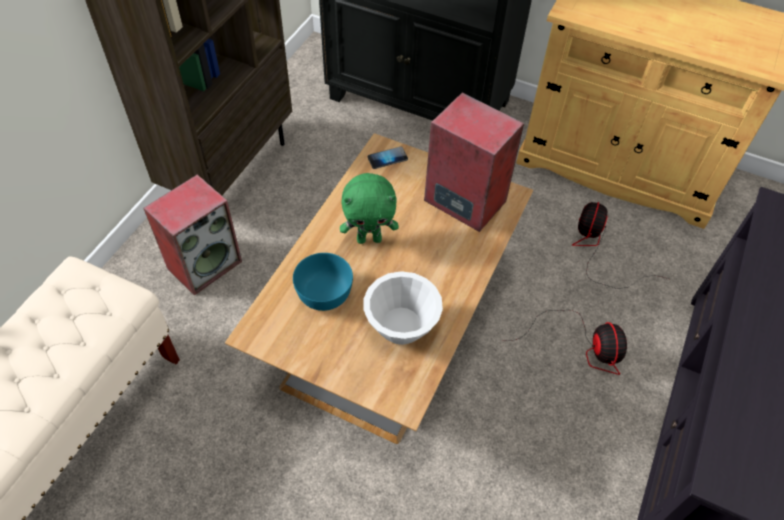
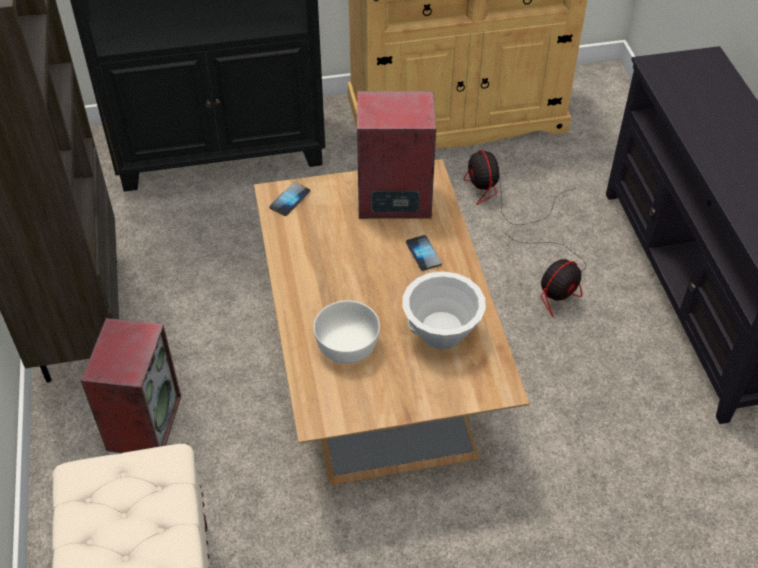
camera: 35 degrees left, 5 degrees down
(323, 293) = (347, 346): turquoise bowl -> white bowl
(369, 239) = (342, 277): green plush toy -> none
(446, 256) = (423, 253): none -> phone
(582, 346) = (555, 283): fan -> fan turned 90 degrees clockwise

